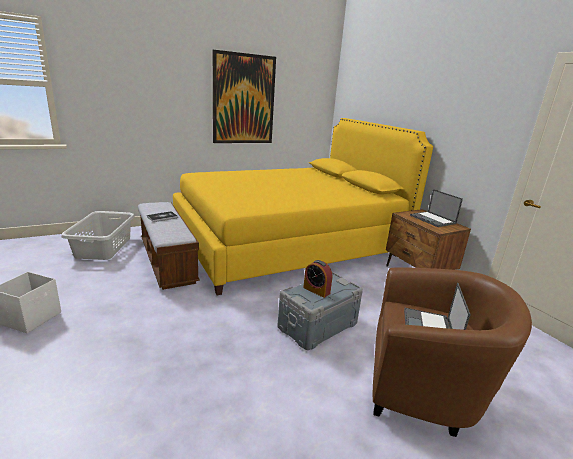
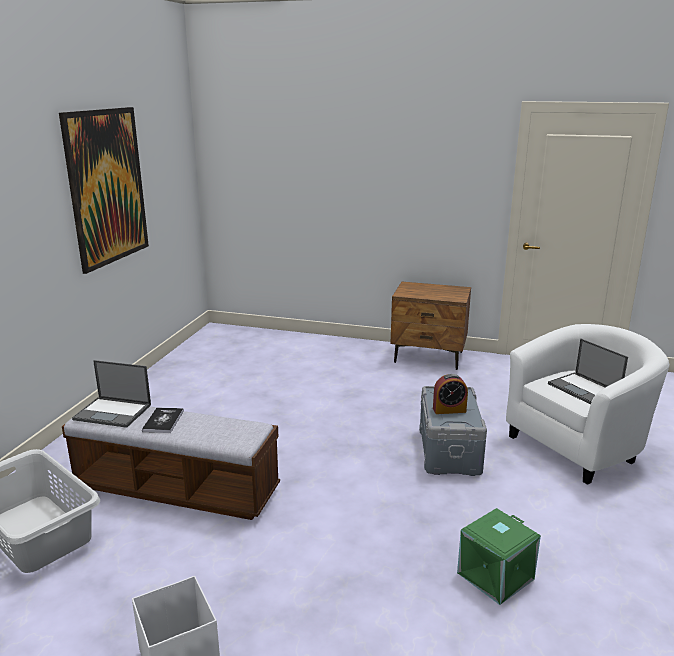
camera: 45 degrees left, 0 degrees up
(190, 405) = (496, 577): none -> green storage box
(287, 243) = (264, 387): yellow bed -> none
(425, 388) = (579, 445): brown armchair -> white armchair
(433, 219) = (433, 289): laptop -> laptop (113, 412)

